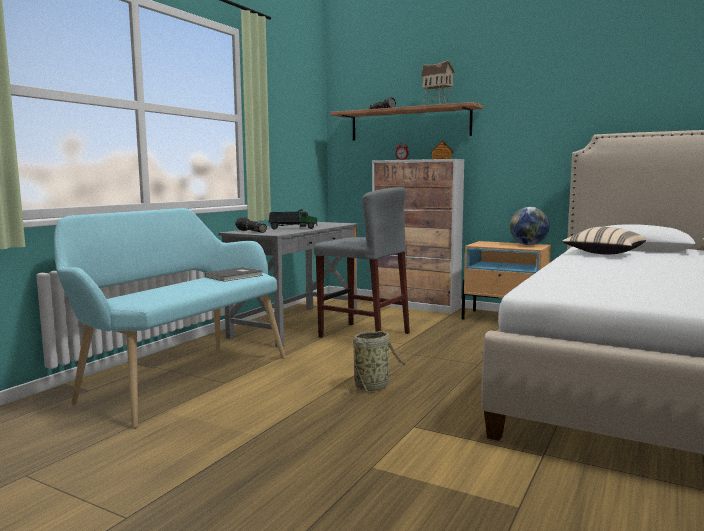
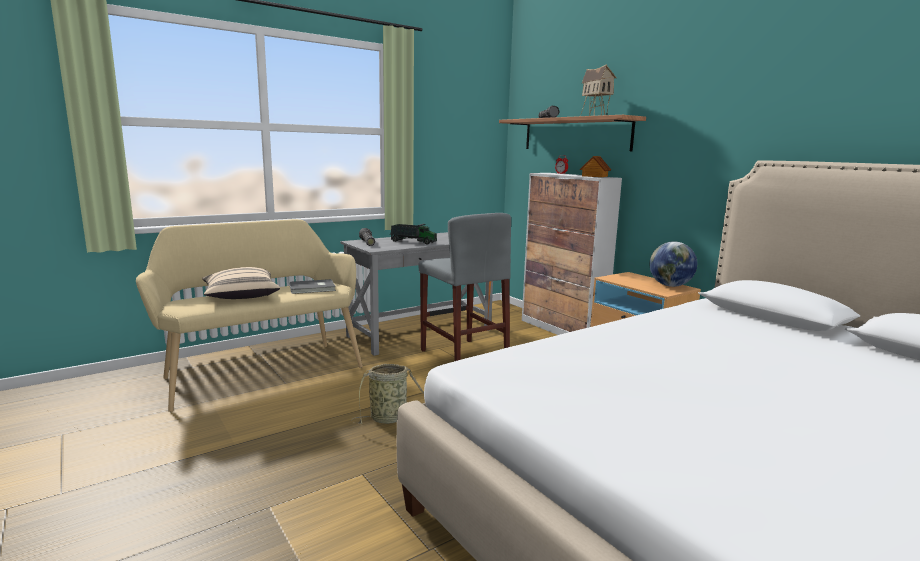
camera: 25 degrees right, 5 degrees up
(180, 378) = (260, 371): turquoise bench -> beige bench
(603, 254) = (702, 319): beige pillow -> beige pillow (241, 296)

